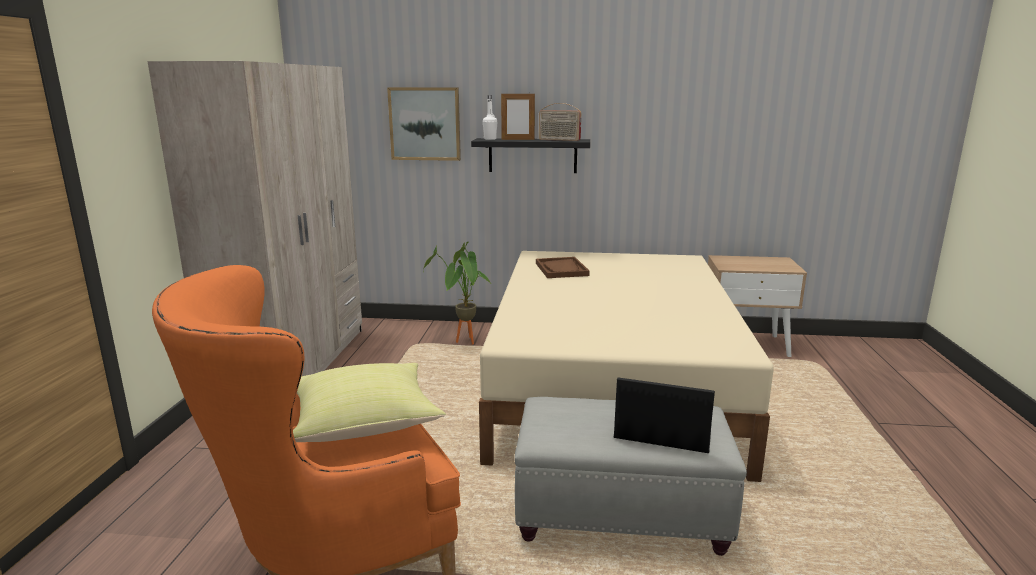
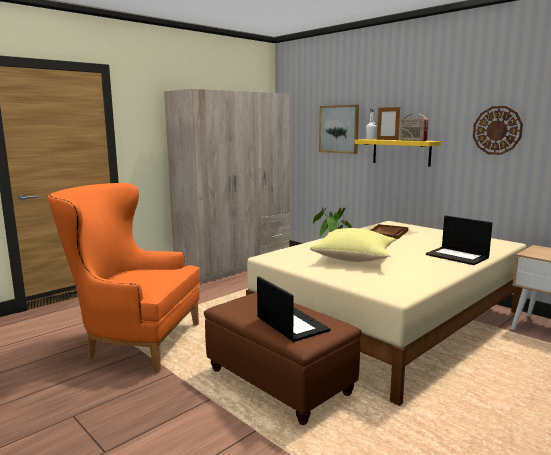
camera: 40 degrees right, 5 degrees down
(365, 423) = (156, 274): yellow pillow -> yellow pillow (355, 259)
(532, 155) = (401, 152): black shelf -> yellow shelf
(622, 515) = (279, 382): grey ottoman -> brown ottoman
(661, 125) = (497, 130): none -> wall clock
(686, 285) = (458, 256): none -> laptop

